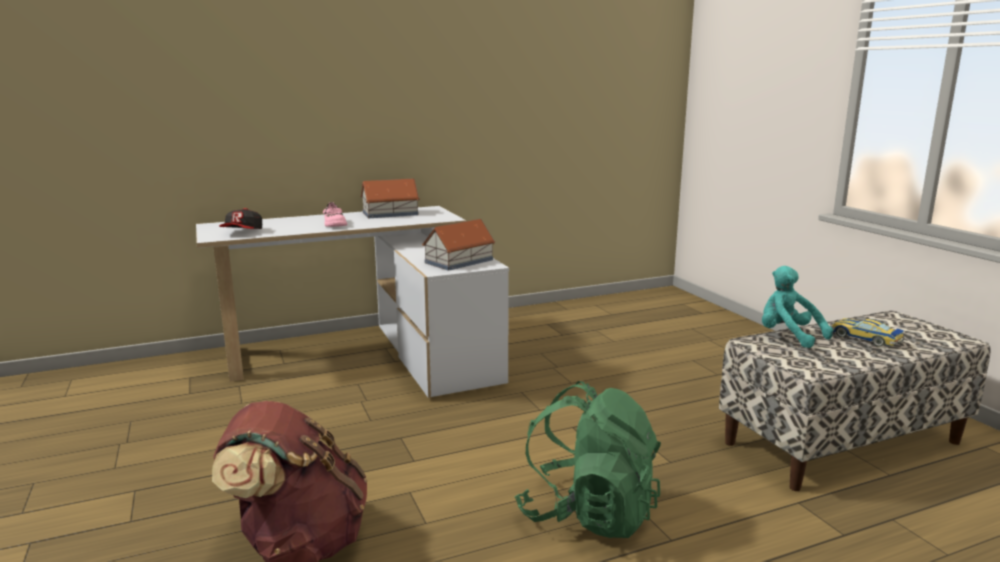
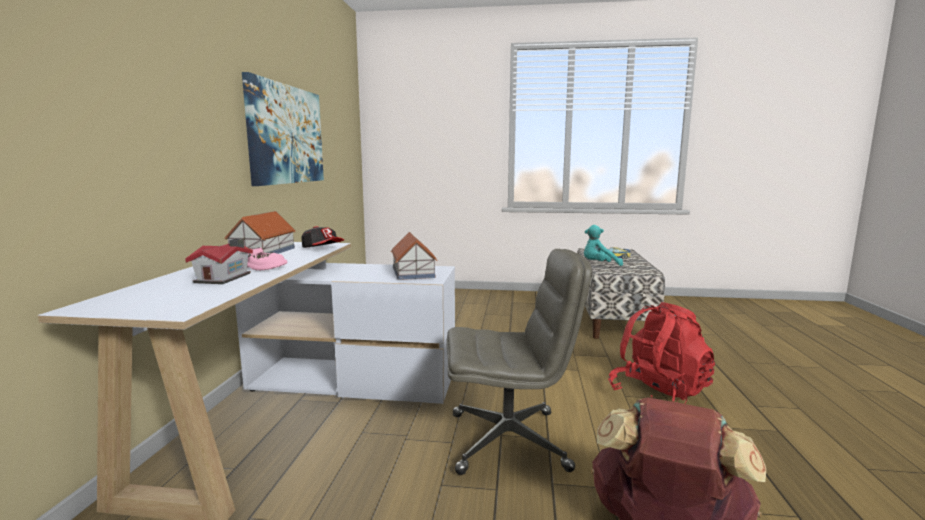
camera: 60 degrees left, 5 degrees down
(243, 232) = (190, 298): cap -> cap (322, 249)
(298, 226) = (225, 278): none -> toy house
(393, 443) = (509, 441): none -> grey office chair
(491, 100) = (286, 135): none -> picture
(588, 514) = (658, 395): green backpack -> red backpack

